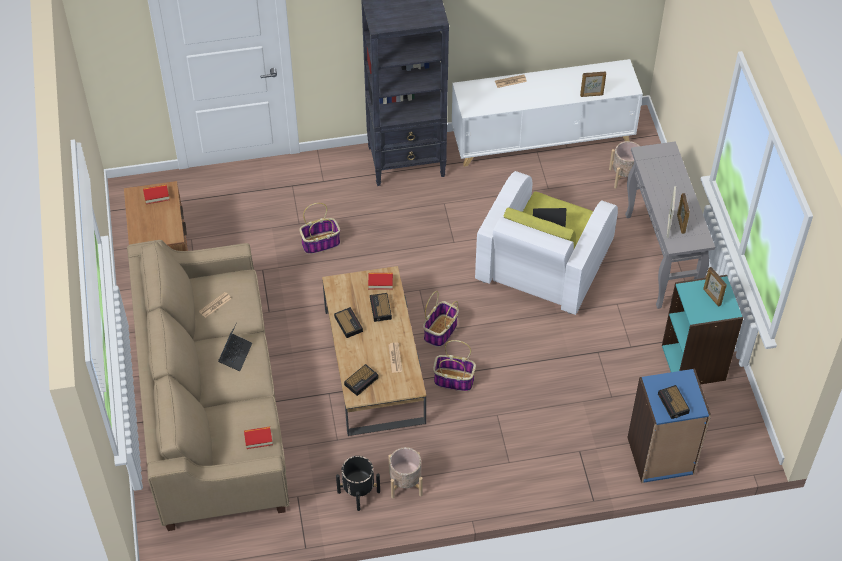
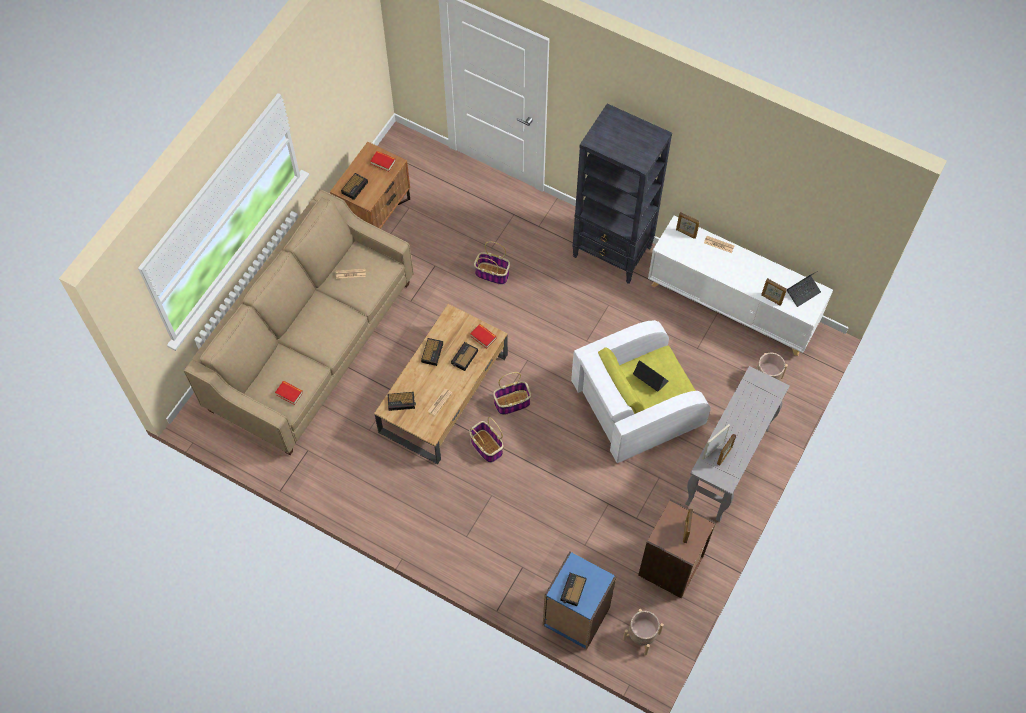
camera: 40 degrees right, 10 degrees up
(150, 231) = (355, 187): none -> alarm clock
(235, 354) = (330, 320): laptop -> laptop (803, 292)
(359, 492) = (348, 478): black planter -> none
(405, 484) = (383, 497): beige planter -> beige planter (641, 636)
(476, 89) = (686, 233): none -> picture frame
(694, 362) = (671, 566): turquoise bookcase -> brown bookcase

